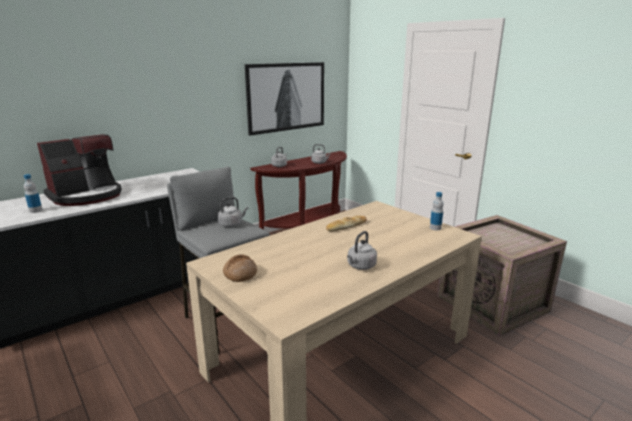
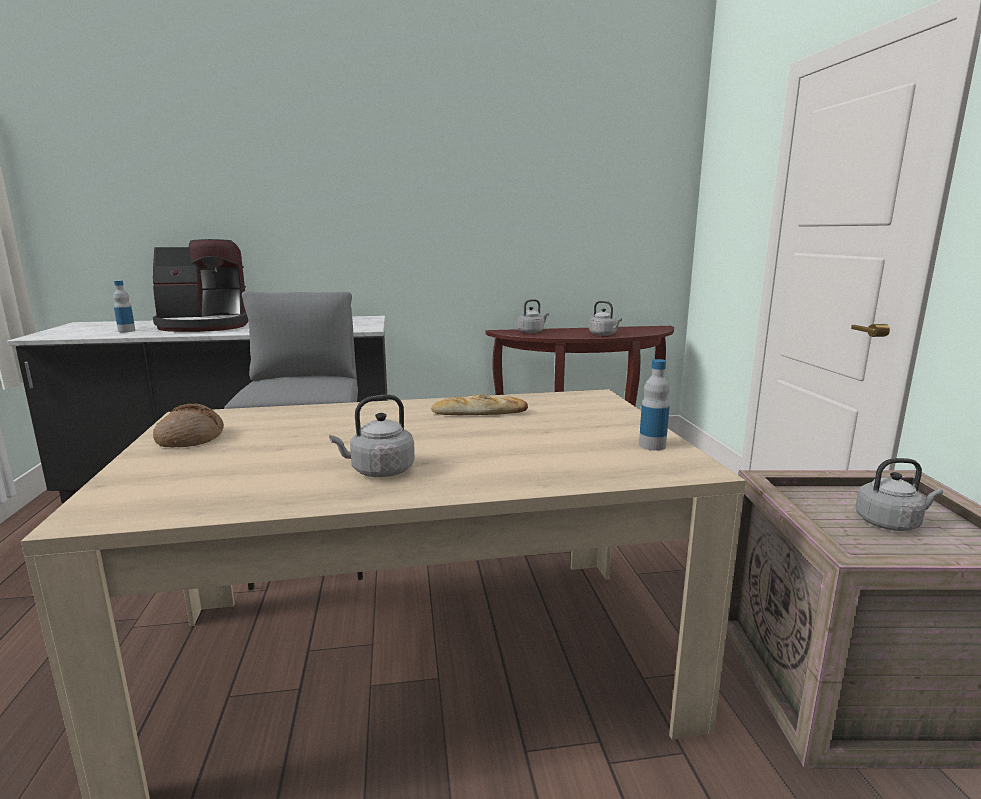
camera: 30 degrees right, 5 degrees down
(232, 224) = (316, 381): grey kettle -> grey kettle (890, 523)
(286, 97) = (563, 220): picture -> none

